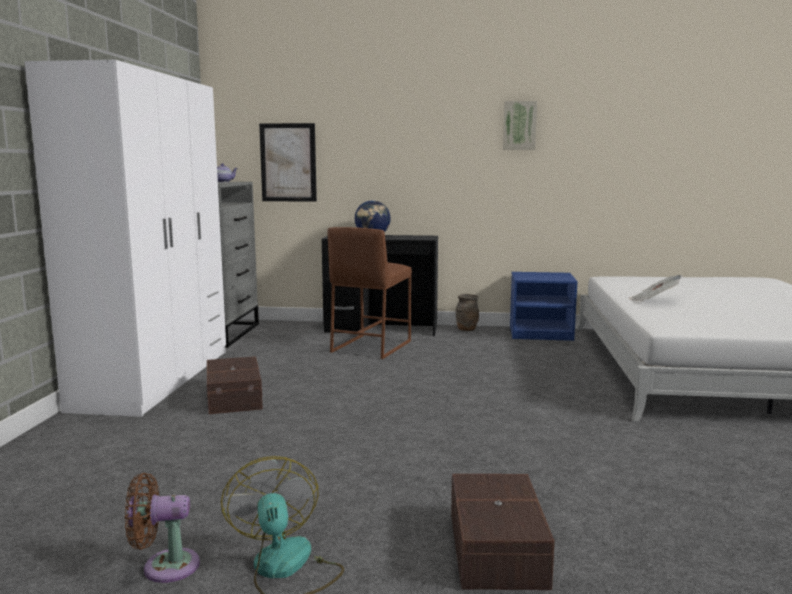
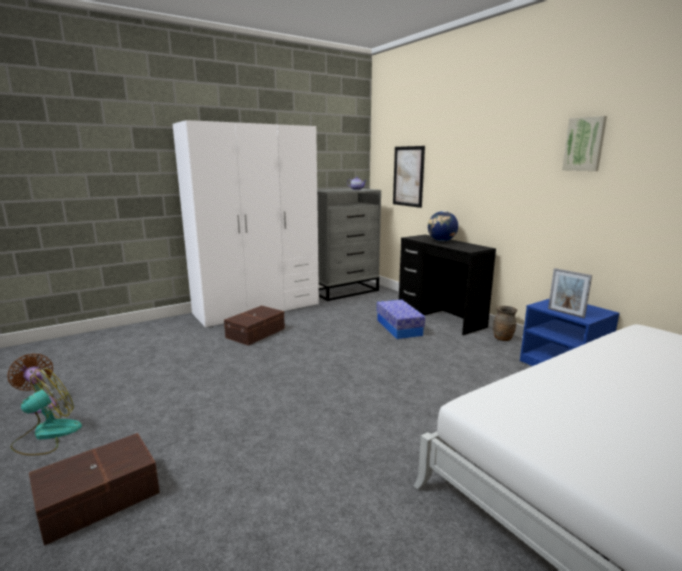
camera: 50 degrees right, 5 degrees up
(370, 346) = (399, 327): brown stool -> storage box
(549, 279) = (565, 313): none -> picture frame
(654, 301) = (591, 374): newspaper -> none

